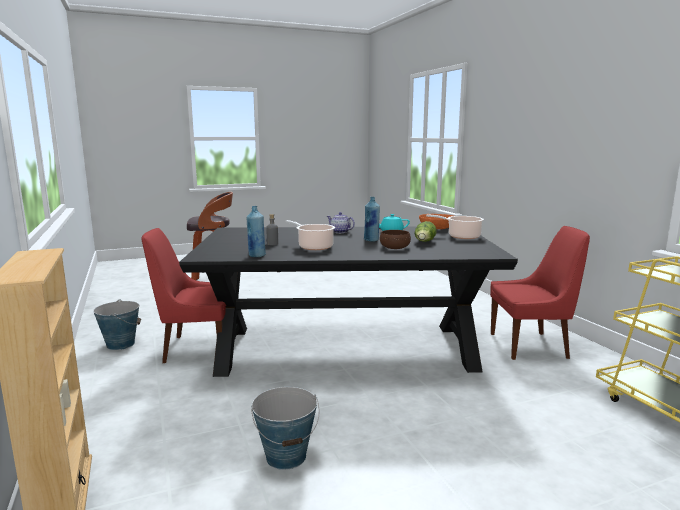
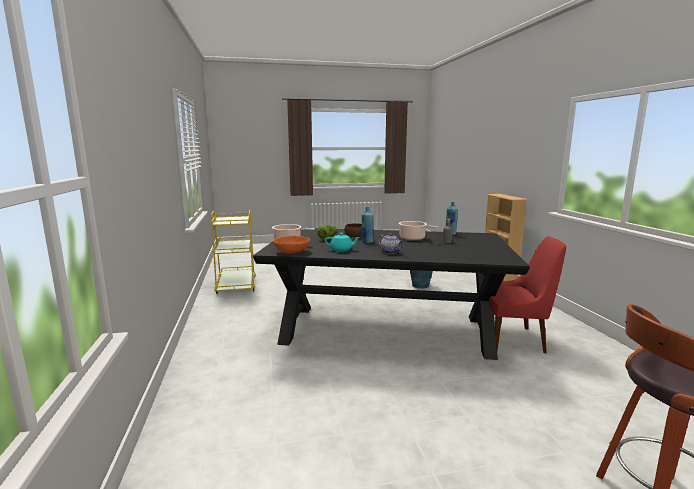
camera: 170 degrees left, 0 degrees up
(120, 344) = (591, 349): bucket -> none
(531, 346) = (240, 320): red chair -> none

